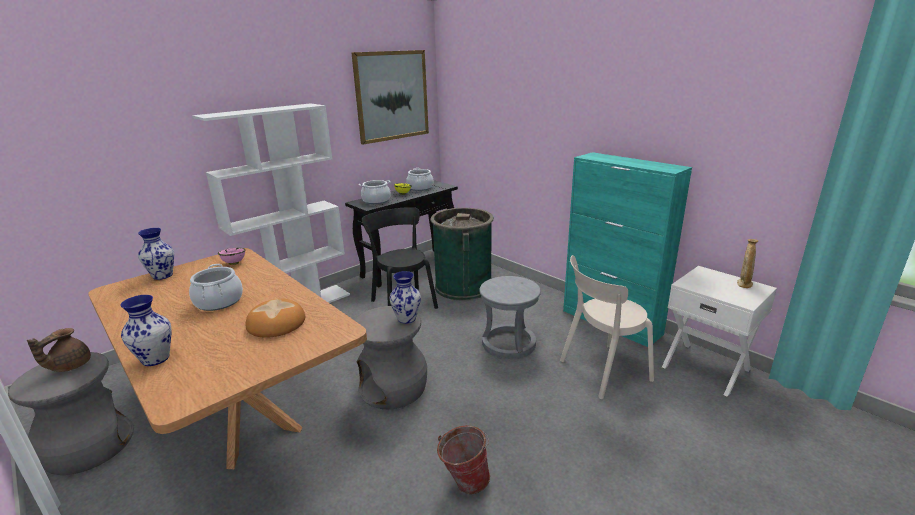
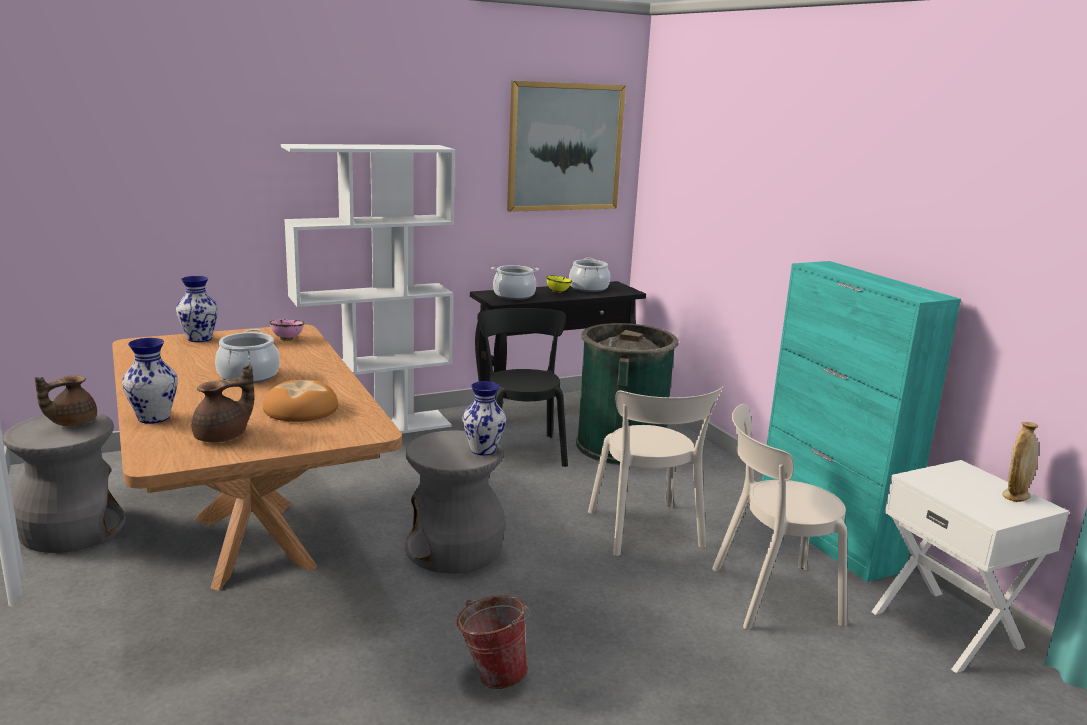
camera: 15 degrees right, 5 degrees down
(225, 364) = (223, 437): none -> brown teapot
(508, 344) = (646, 532): grey stool -> beige chair

